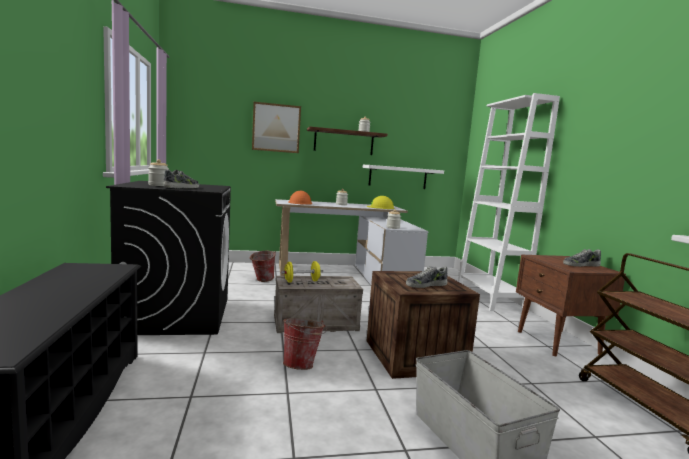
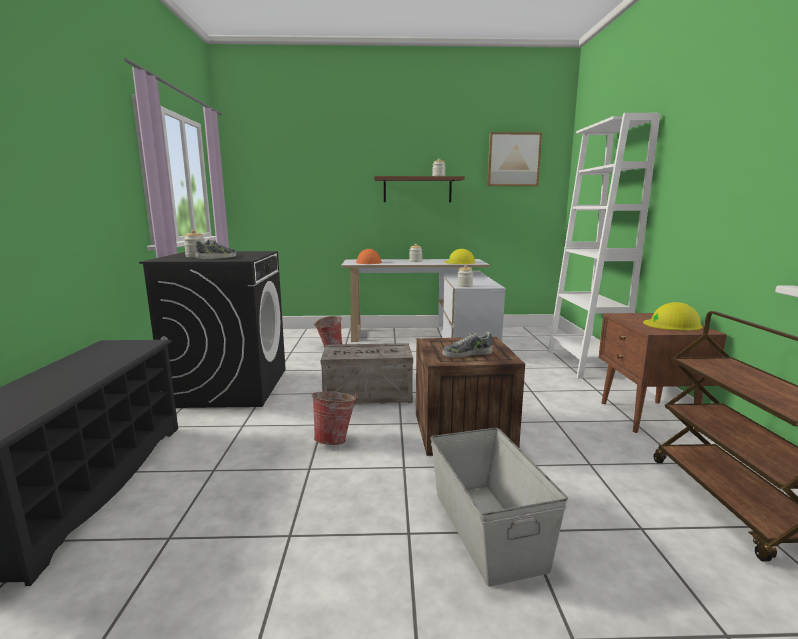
camera: 10 degrees right, 5 degrees up
(276, 128) = (341, 180): picture -> picture (513, 159)
(301, 281) = (349, 350): yellow dumbbell -> none
(398, 177) = (483, 225): white shelf -> none
(581, 265) = (672, 324): shoe -> yellow hard hat

